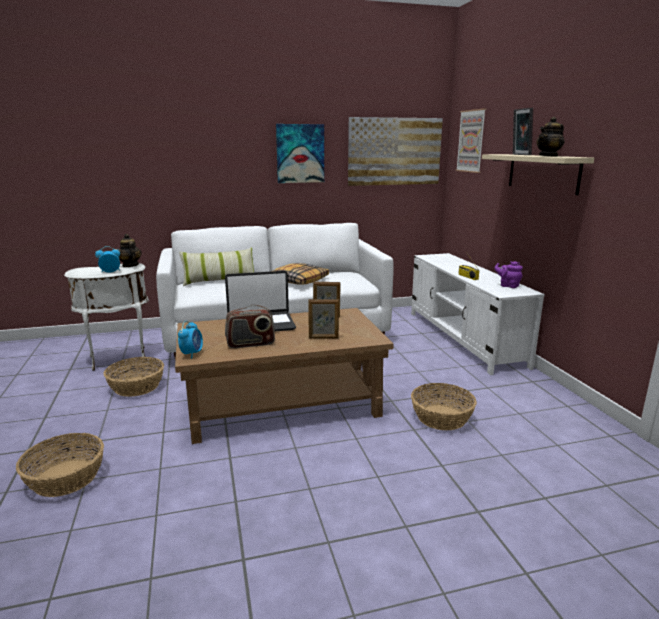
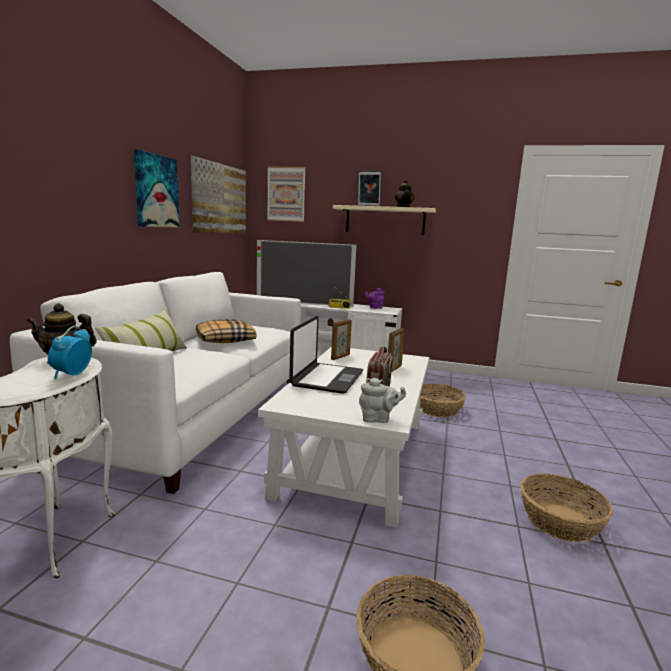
camera: 60 degrees left, 5 degrees down
(137, 386) = (194, 539): basket -> basket (560, 521)
(192, 354) = (378, 419): alarm clock -> grey teapot
(282, 402) = (355, 456): brown coffee table -> white coffee table
(452, 266) = (304, 303): none -> television

